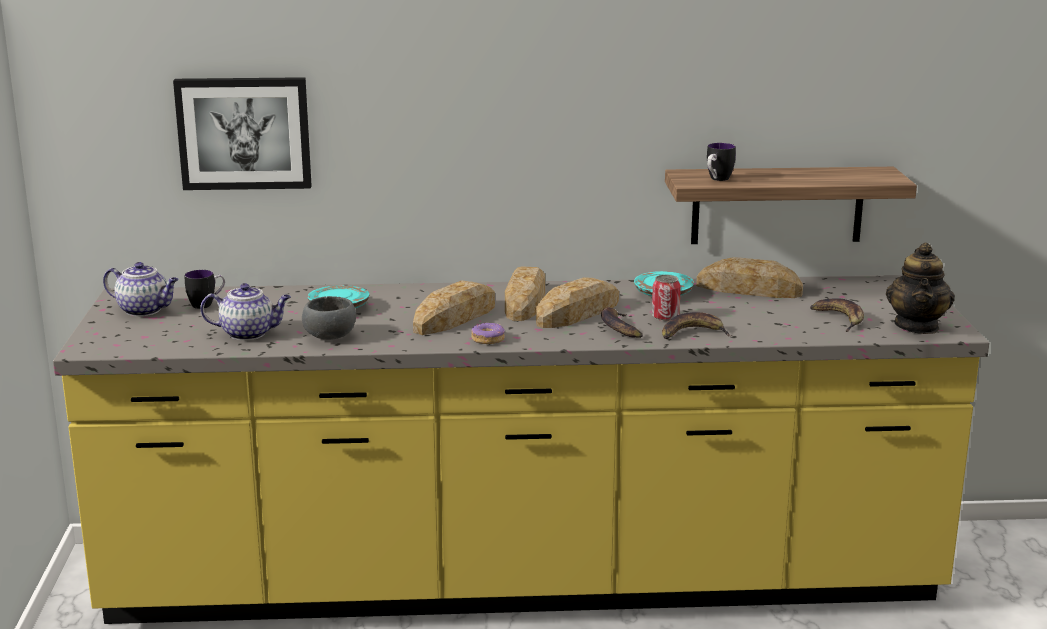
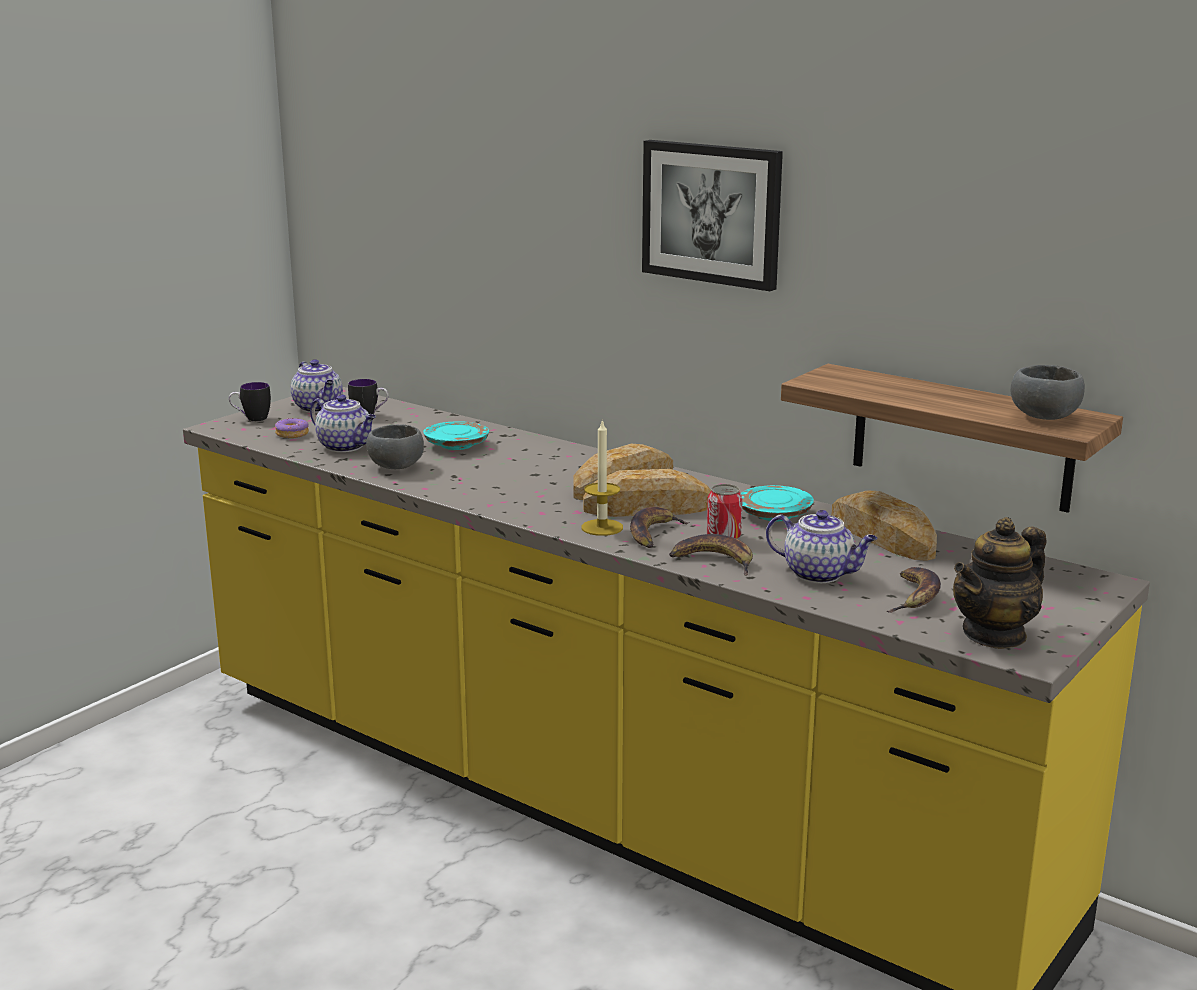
camera: 40 degrees right, 0 degrees up
(244, 133) = (439, 250): picture -> picture (712, 213)
(454, 318) = (529, 480): bread -> none
(488, 339) = (512, 507): donut -> donut (292, 434)
(579, 334) = (602, 527): none -> candle
(717, 180) = (849, 384): mug -> mug (251, 419)
(766, 322) = (820, 574): none -> teapot
(864, 176) = (1045, 417): none -> grey bowl

